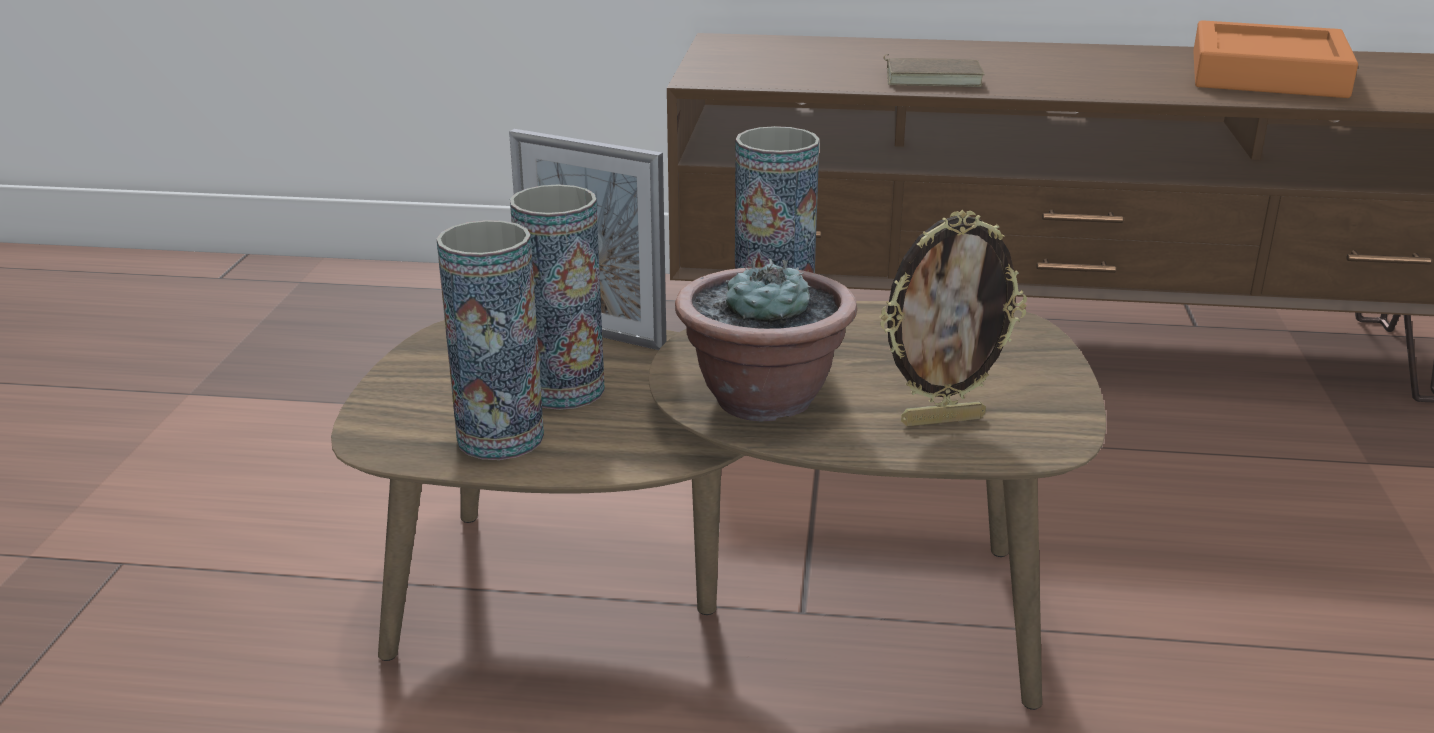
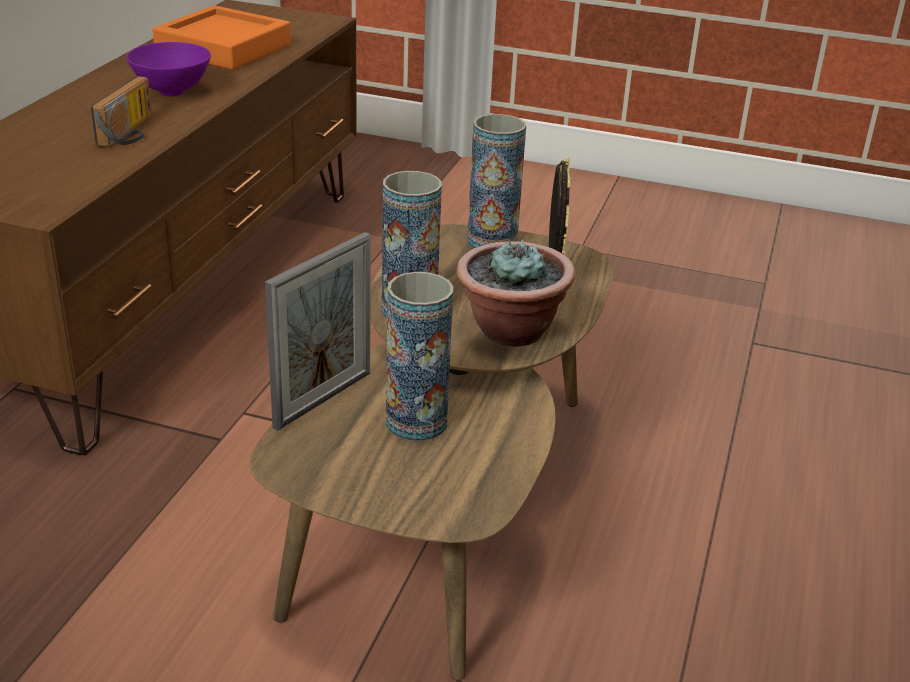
camera: 80 degrees left, 5 degrees up
(500, 438) = (481, 456): vase -> vase (492, 241)
(933, 78) = (131, 133): brown book -> radio
(1077, 75) = (171, 92): none -> purple bowl

